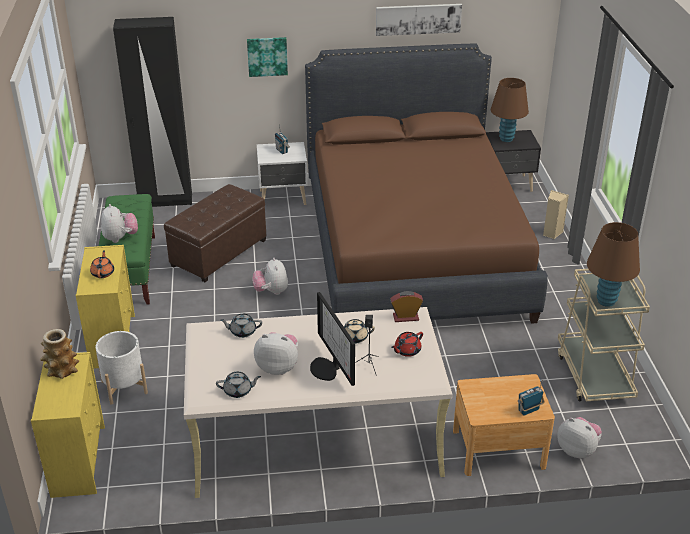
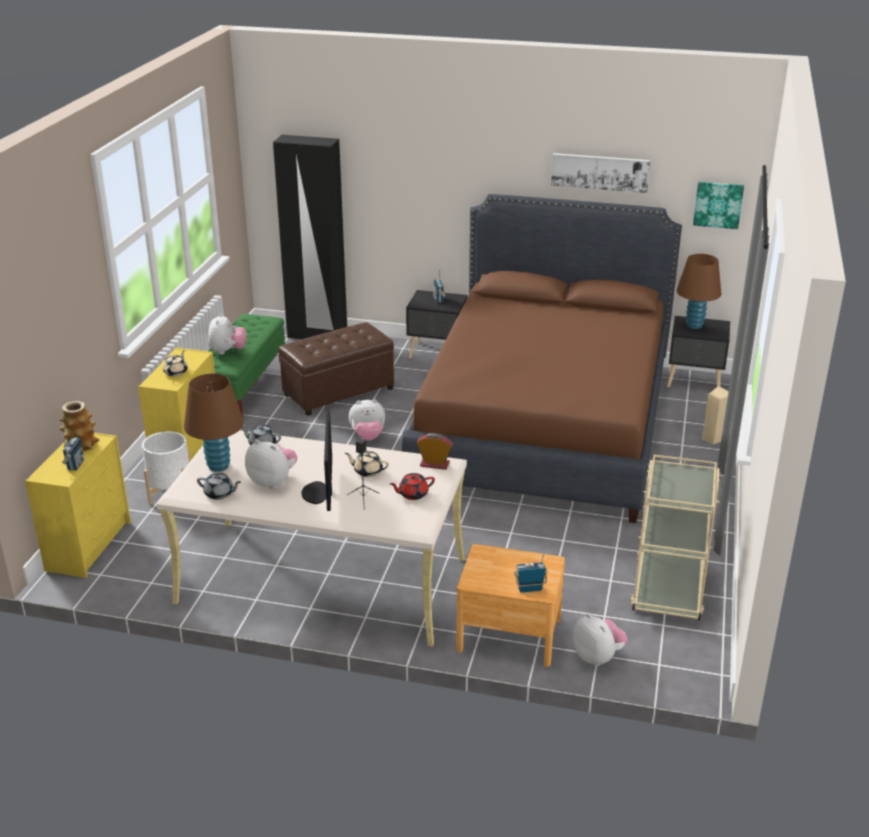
camera: 20 degrees right, 5 degrees down
(70, 392) = (75, 465): none -> radio
(103, 273) = (176, 372): orange teapot -> beige teapot
(267, 56) = (433, 193): picture -> picture (718, 204)
(271, 291) = (368, 436): plush toy -> plush toy turned 105 degrees counterclockwise
(283, 198) = (437, 353): white nightstand -> black nightstand
(606, 301) = (670, 493): brown table lamp -> brown table lamp (218, 466)

